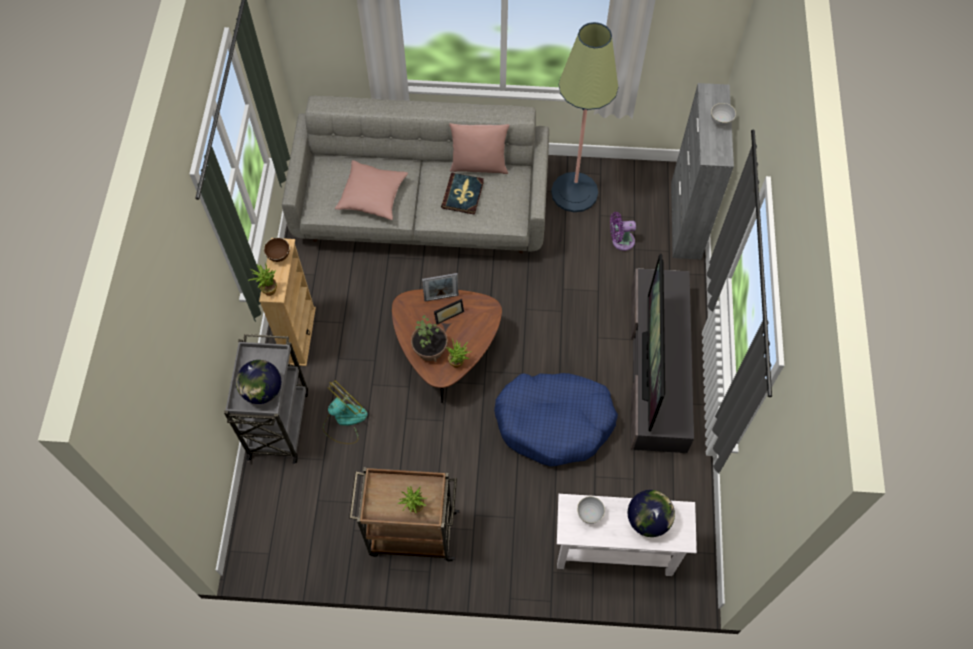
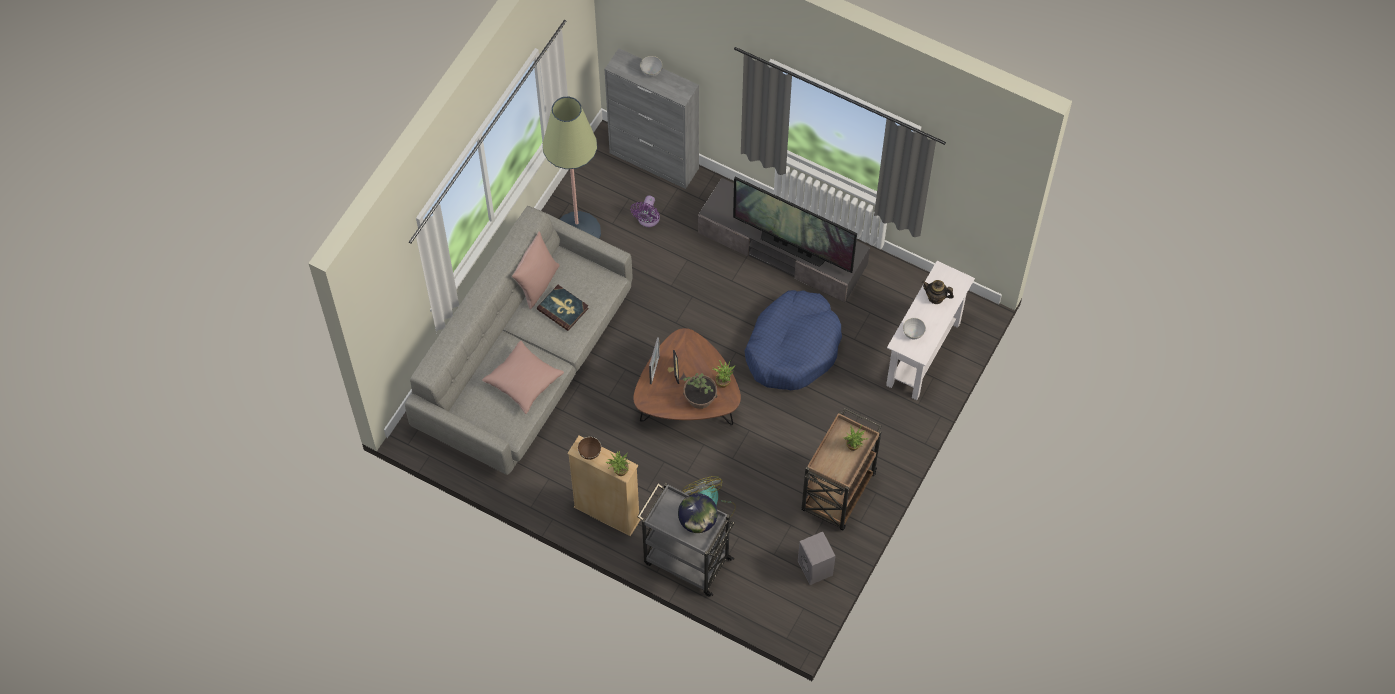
camera: 65 degrees left, 0 degrees up
(318, 547) = (816, 568): none -> grey speaker
(647, 520) = (936, 297): globe -> teapot

